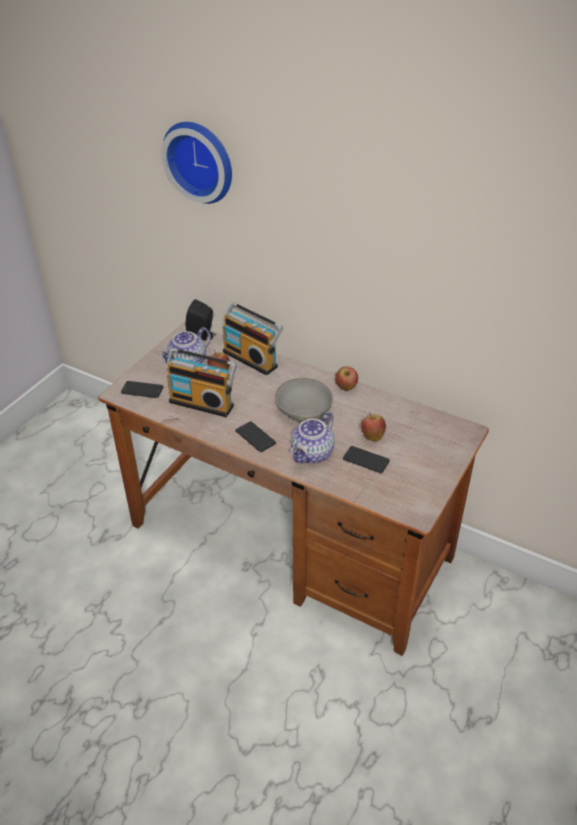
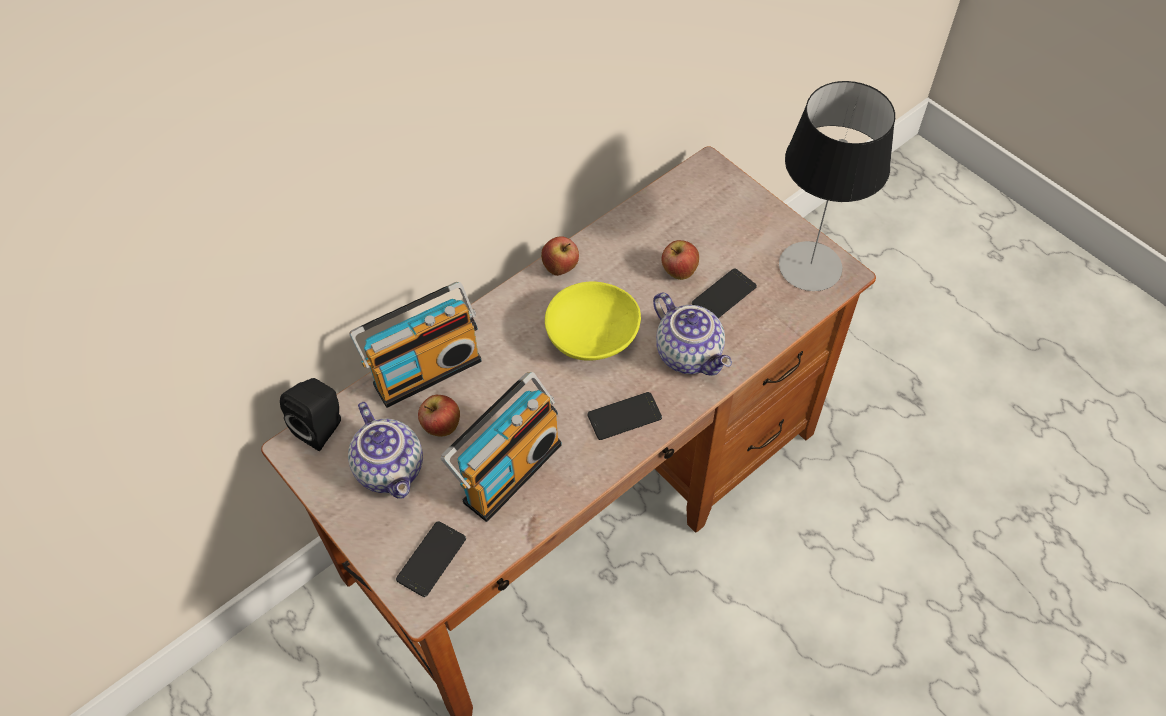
camera: 70 degrees left, 15 degrees up
(201, 160) = (202, 173): wall clock -> none
(304, 411) = (592, 336): grey bowl -> yellow bowl
(414, 496) = (810, 266): none -> table lamp

